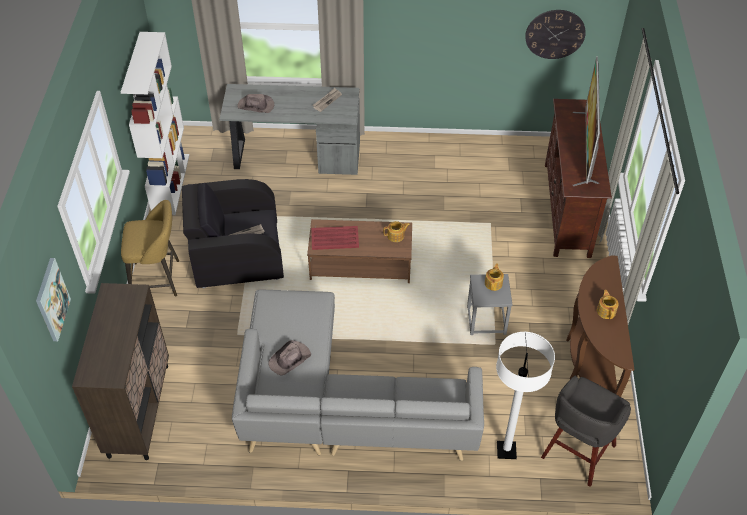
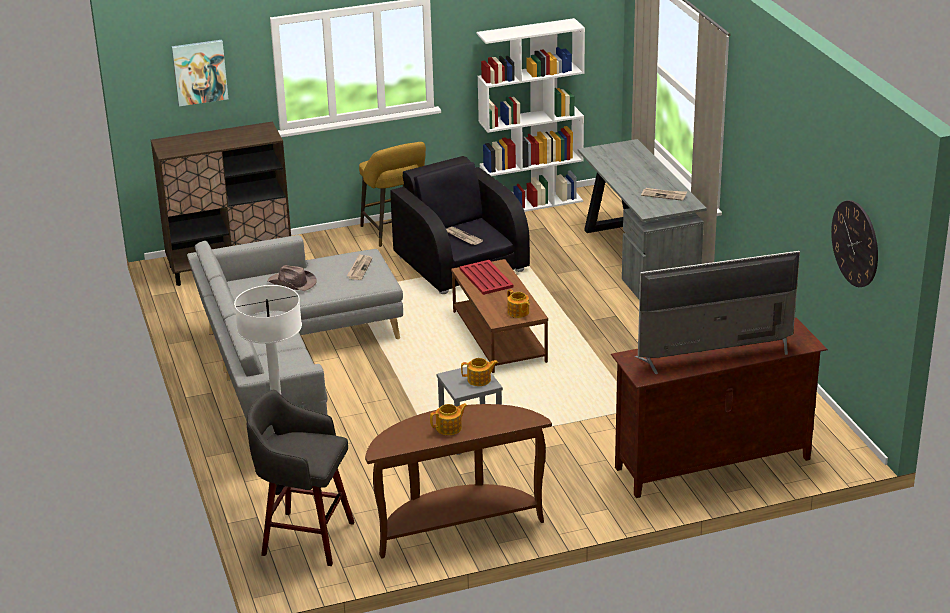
camera: 70 degrees right, 20 degrees down
(256, 106) = (616, 161): brown hat -> none
(291, 308) = (359, 268): none -> newspaper

